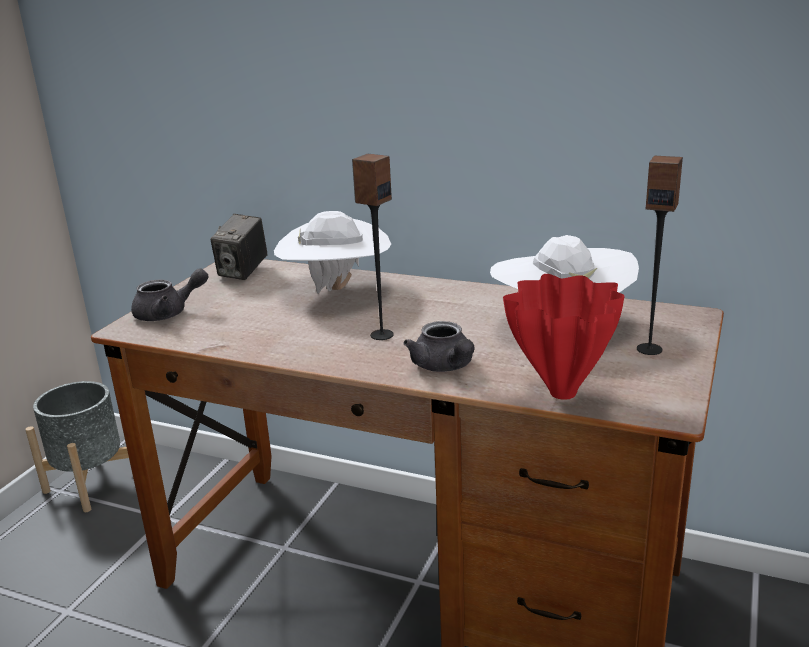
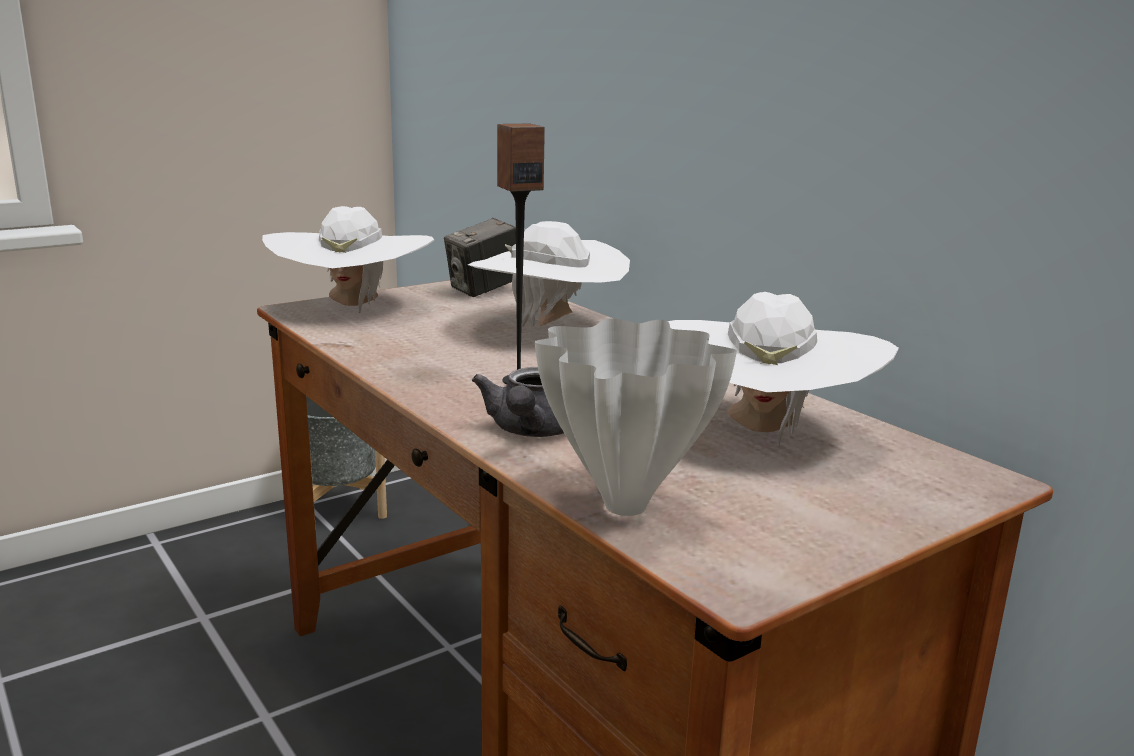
camera: 30 degrees right, 5 degrees down
(168, 313) = (352, 306): grey teapot -> white hat
(562, 391) = (627, 504): red vase -> white vase
(649, 349) = (841, 498): speaker -> none

